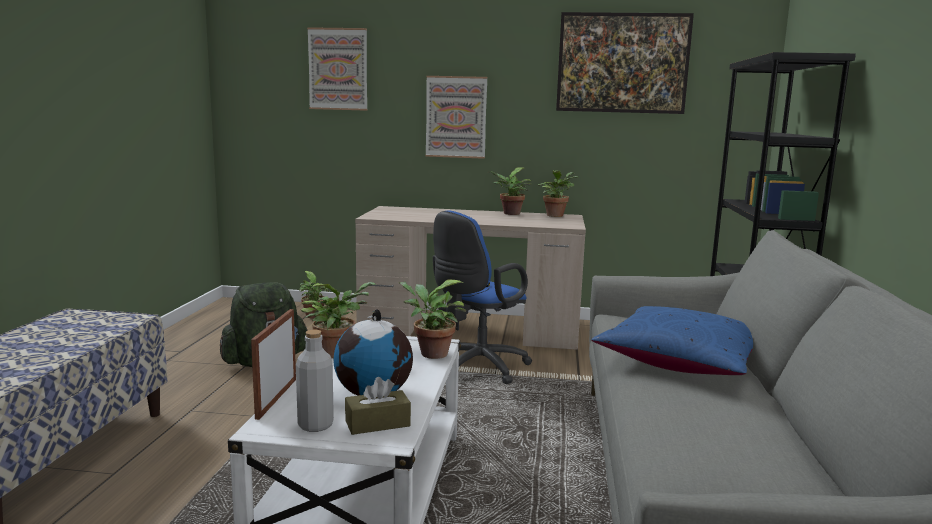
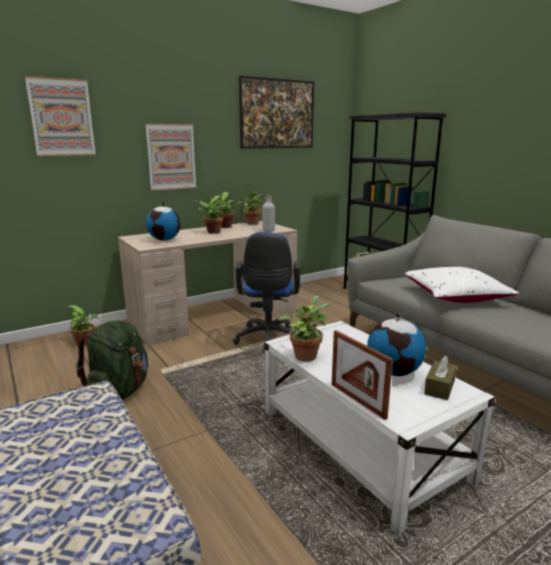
camera: 40 degrees left, 5 degrees up
(315, 425) = (419, 405): grey bottle -> grey bottle (268, 231)
(408, 214) = (165, 240): none -> globe
(430, 354) = (352, 335): potted plant -> potted plant (212, 232)
(681, 361) = (455, 296): blue pillow -> white pillow

